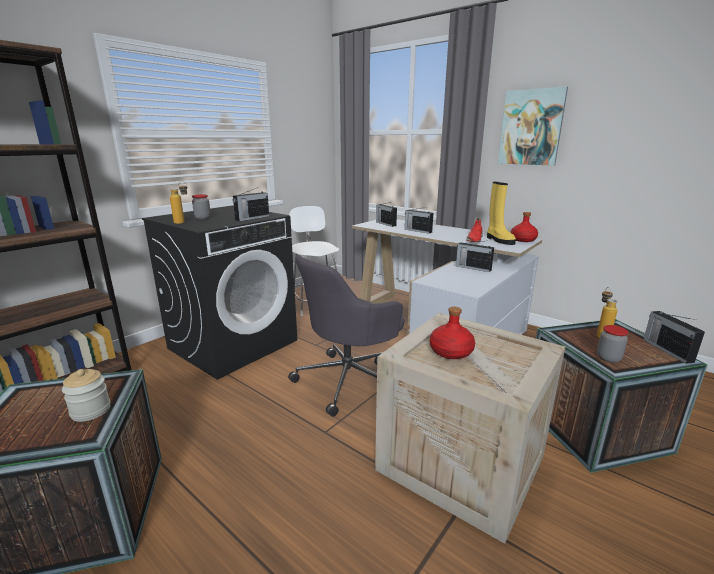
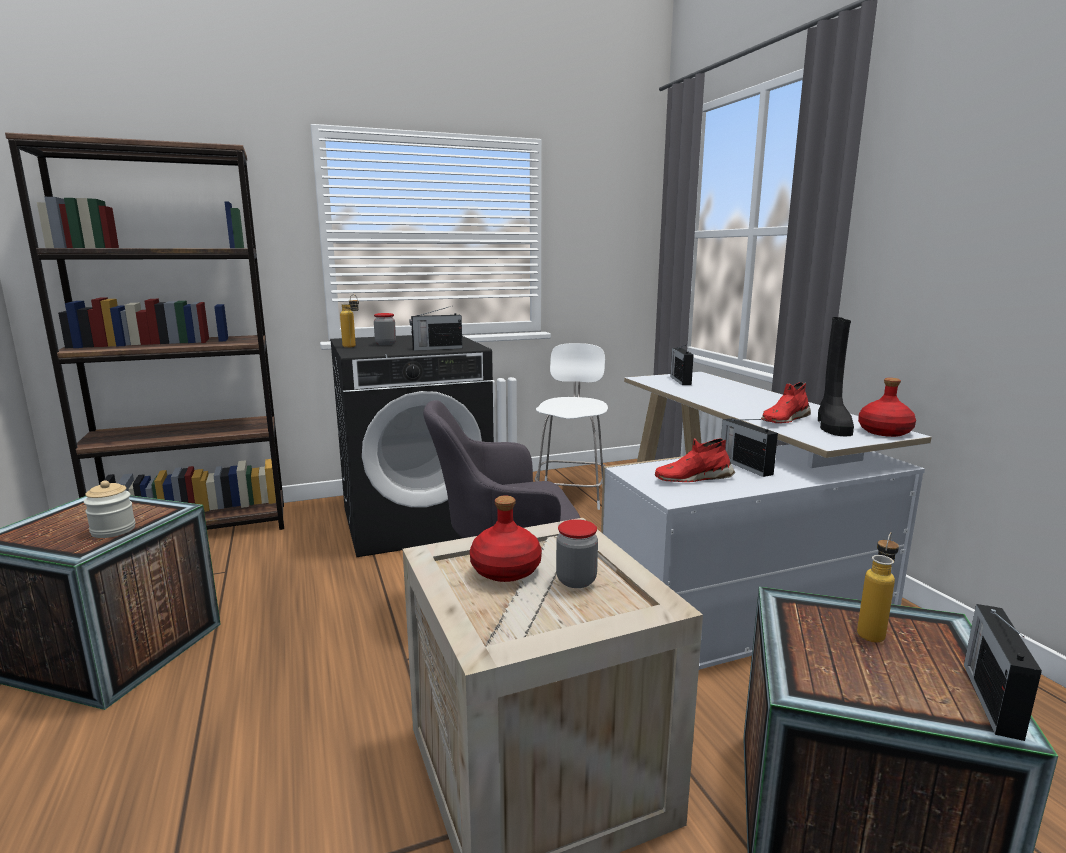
camera: 30 degrees right, 5 degrees down
(417, 230) = (712, 395): radio -> none
(462, 279) = (692, 478): none -> red shoe
(499, 240) = (832, 426): yellow boot -> black boot
(531, 127) = (938, 218): picture -> none
(608, 358) = (819, 669): jar -> jar (576, 580)

